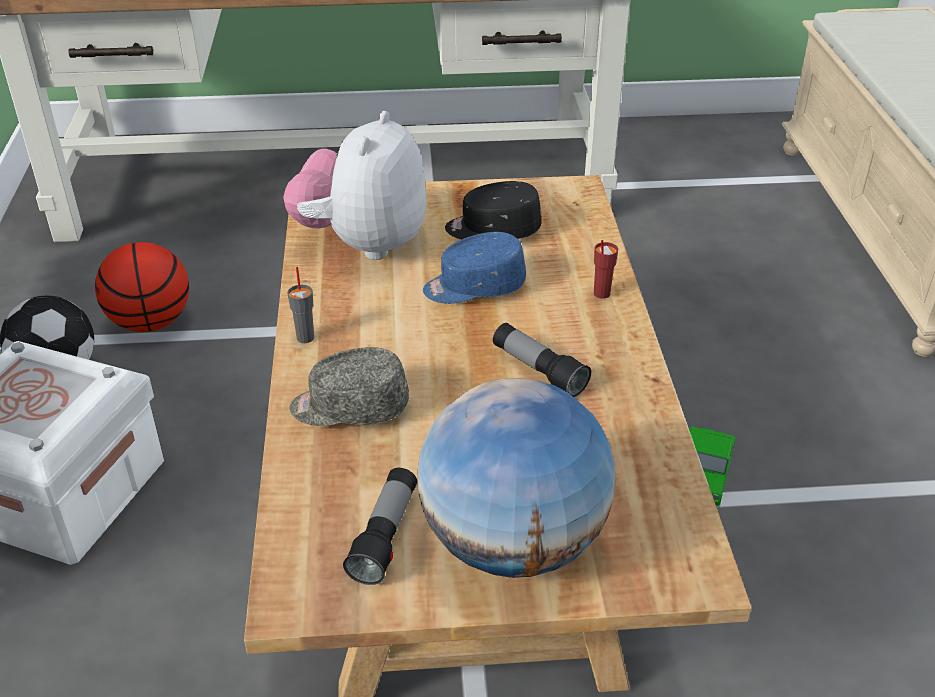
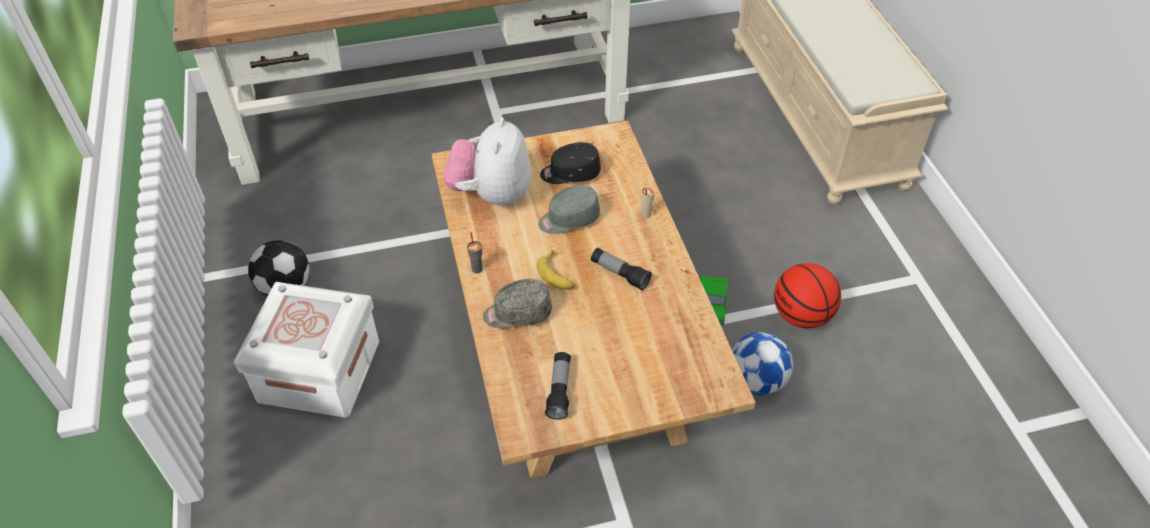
camera: 10 degrees left, 10 degrees up
(151, 322) = (335, 241): basketball -> basketball (801, 315)
(432, 361) = (556, 275): none -> banana
(474, 287) = (568, 219): blue cap -> grey cap
(513, 543) = (628, 385): globe -> none
(601, 293) = (645, 214): red cup -> beige cup
(767, 604) = (756, 381): none -> football

